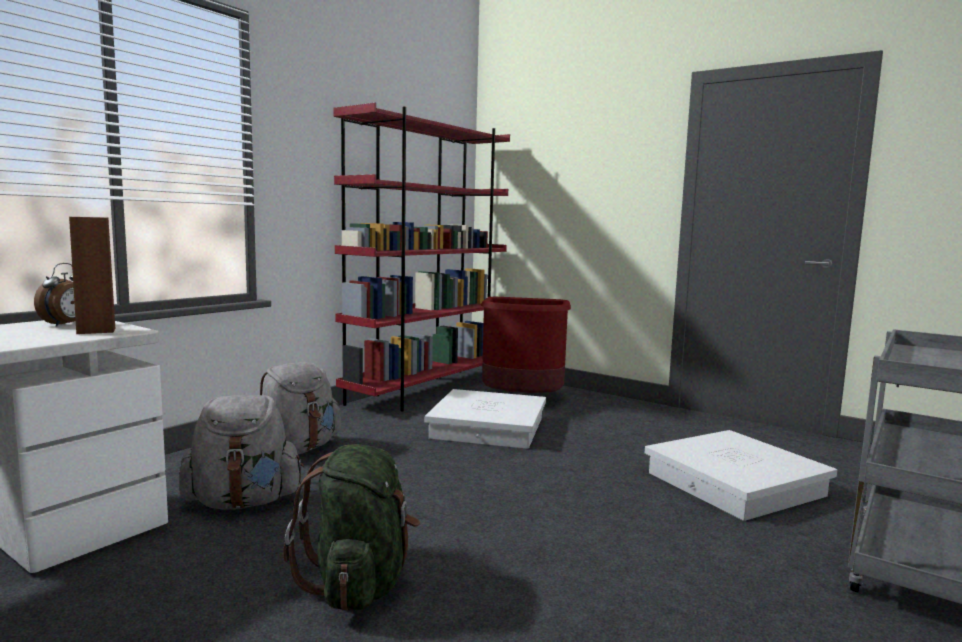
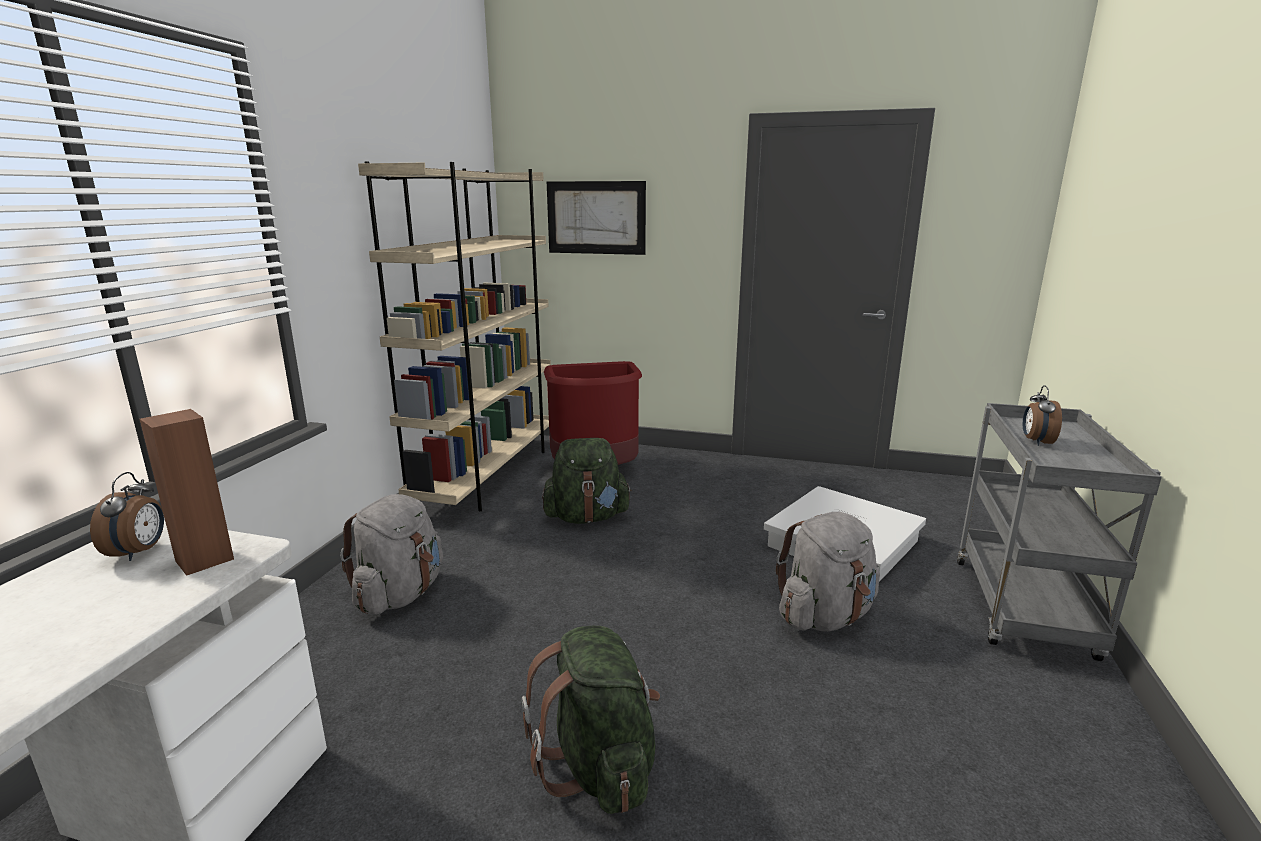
camera: 20 degrees left, 10 degrees up
(243, 502) = (394, 689): grey backpack -> grey backpack (825, 616)
(427, 391) = (488, 475): red bookcase -> beige bookcase
(489, 428) = (587, 517): white storage box -> green backpack
(553, 173) = (596, 218): none -> picture
(926, 360) = (1036, 441): none -> alarm clock

